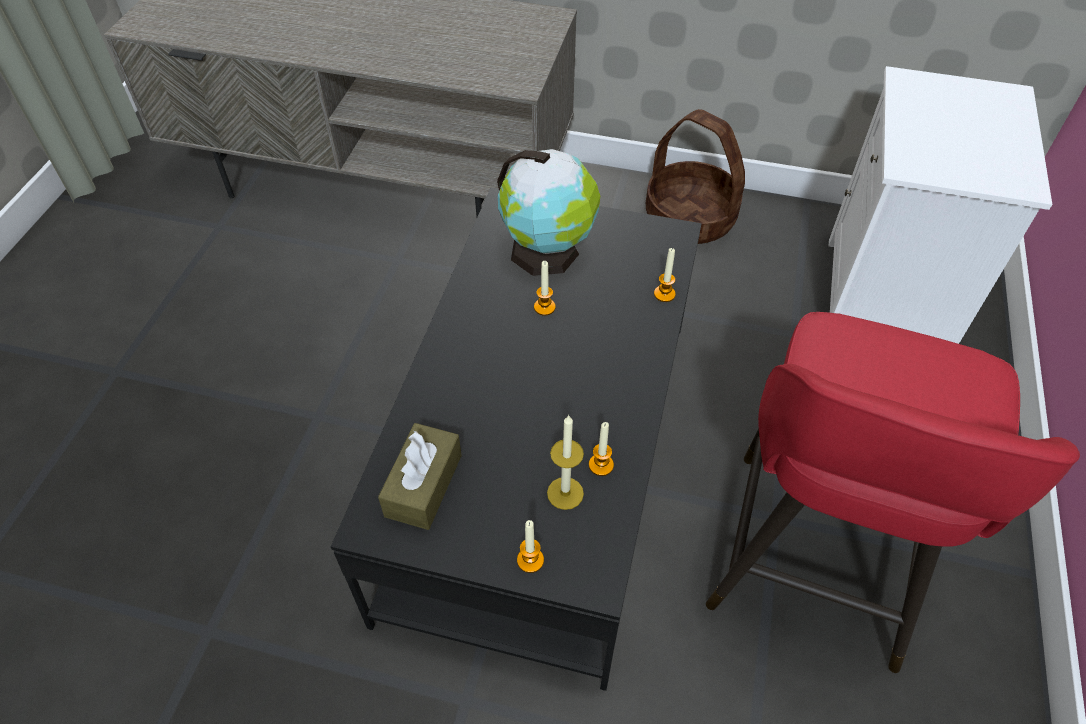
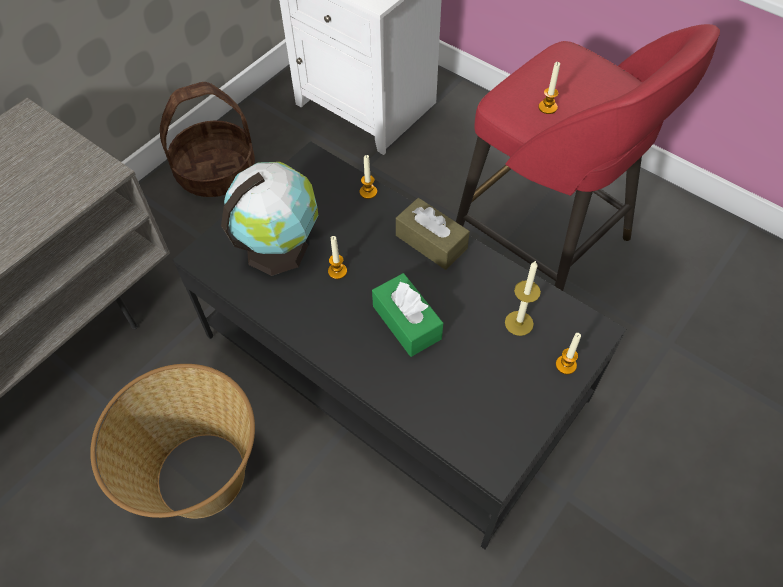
camera: 65 degrees left, 5 degrees up
(357, 352) = (199, 474): none -> basket
(423, 485) = (473, 415): brown tissue box -> brown tissue box (431, 242)
(511, 387) = (406, 322): none -> green tissue box
(601, 465) = (504, 292): candle -> candle (547, 107)

